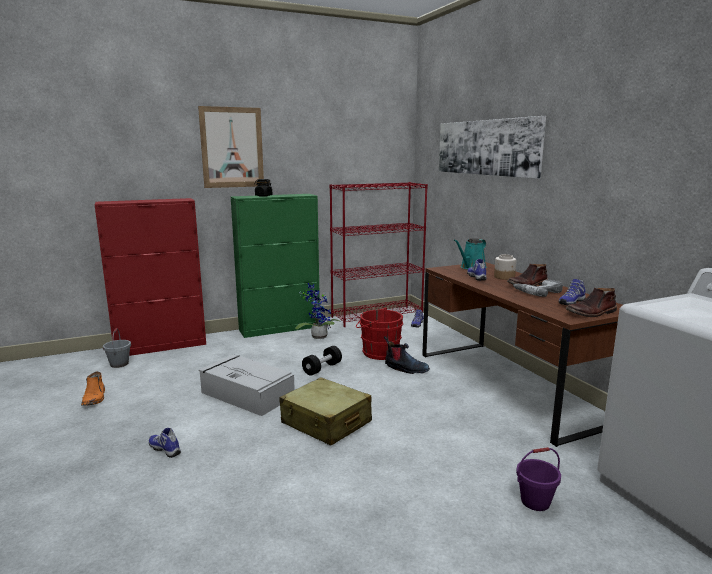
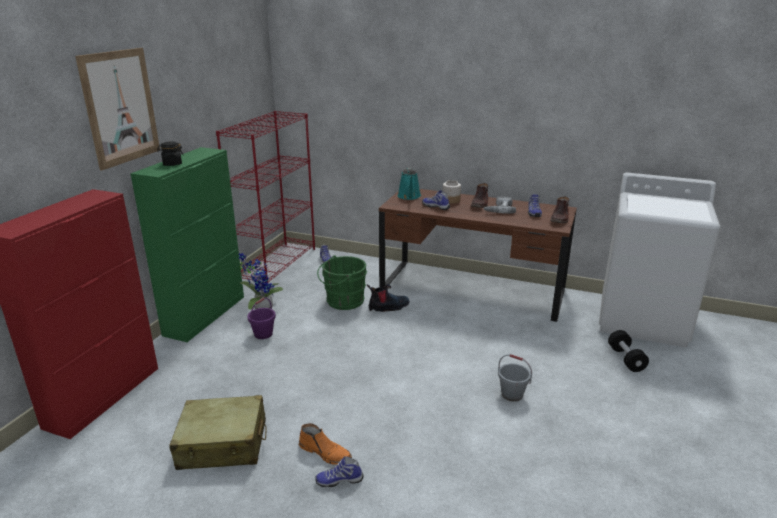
camera: 45 degrees left, 10 degrees up
(94, 398) = (156, 489): orange boot -> orange boot (325, 452)
(119, 364) = (96, 442): grey bucket -> grey bucket (512, 394)
(246, 394) = (308, 395): grey storage box -> none
(322, 368) = (326, 338): black dumbbell -> black dumbbell (626, 359)
(326, 423) = (414, 382): beige suitcase -> beige suitcase (223, 444)
(378, 352) = (343, 301): red bucket -> green bucket
(486, 147) = (393, 78): picture -> none
(535, 501) = (597, 362): purple bucket -> purple bucket (263, 334)

